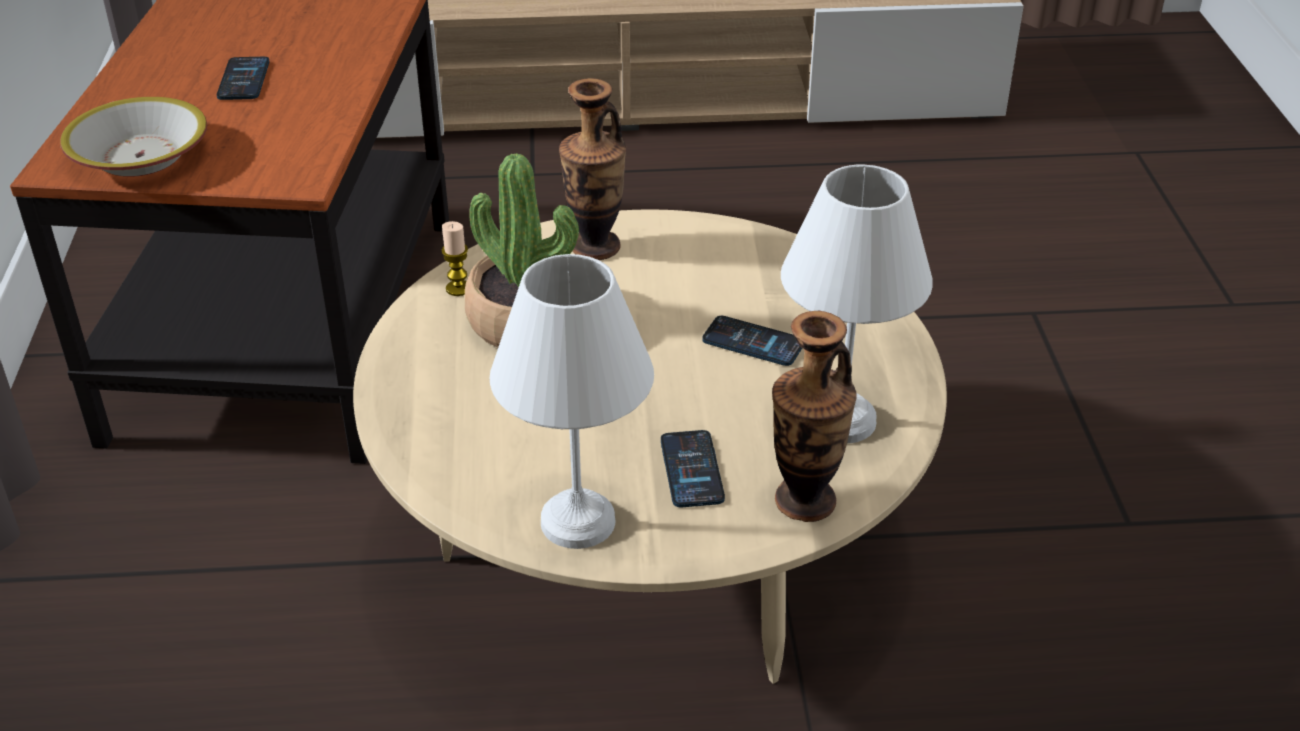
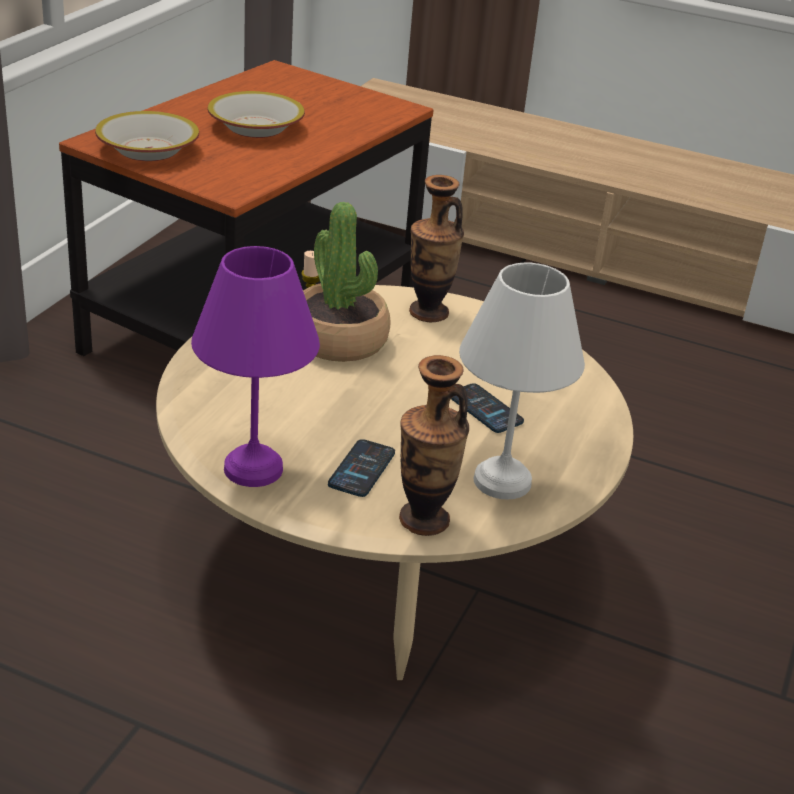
camera: 25 degrees right, 5 degrees down
(244, 80) = (255, 127): phone -> bowl
(578, 519) = (255, 467): white table lamp -> purple table lamp

